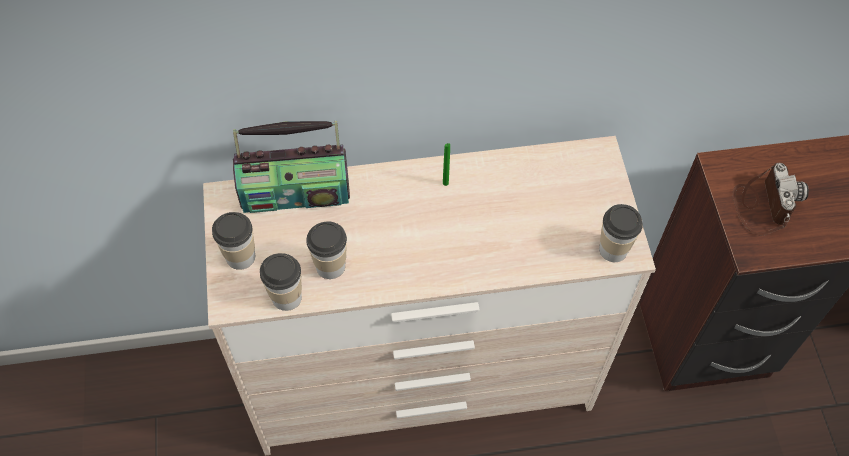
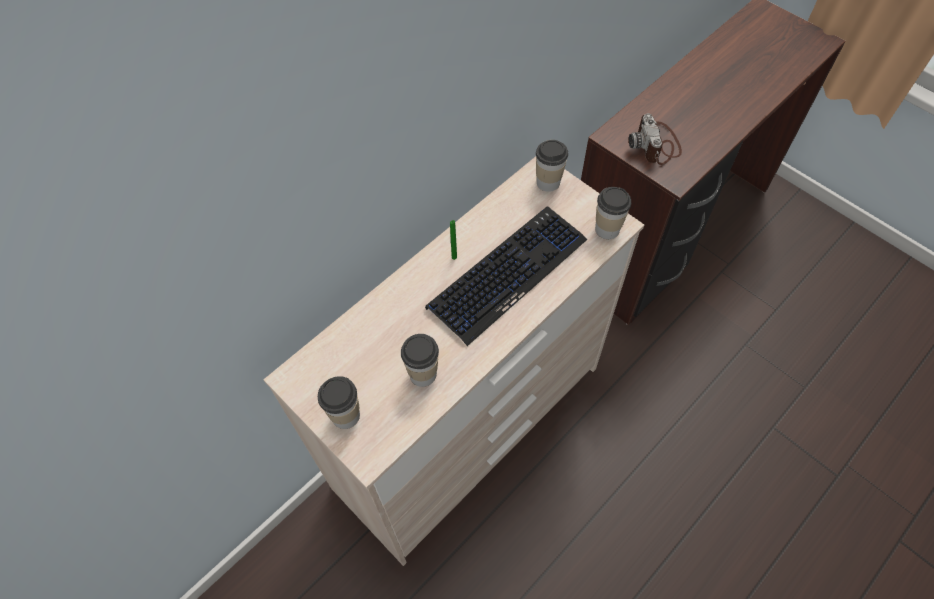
camera: 35 degrees left, 0 degrees up
(286, 297) = (410, 421): cup -> cup (548, 182)
(295, 192) = (346, 337): radio -> none
(480, 229) = (508, 274): none -> keyboard
(762, 204) = (656, 145): camera -> camera turned 150 degrees counterclockwise

